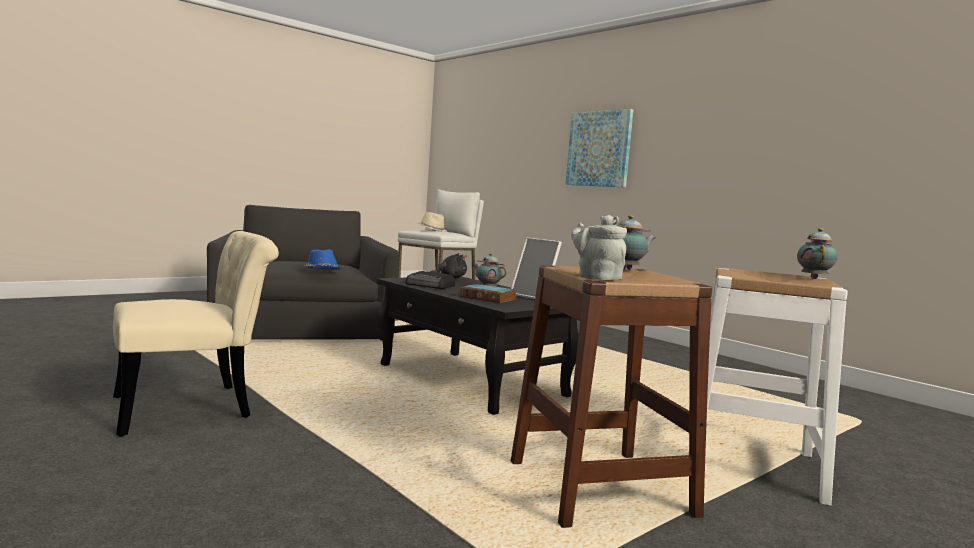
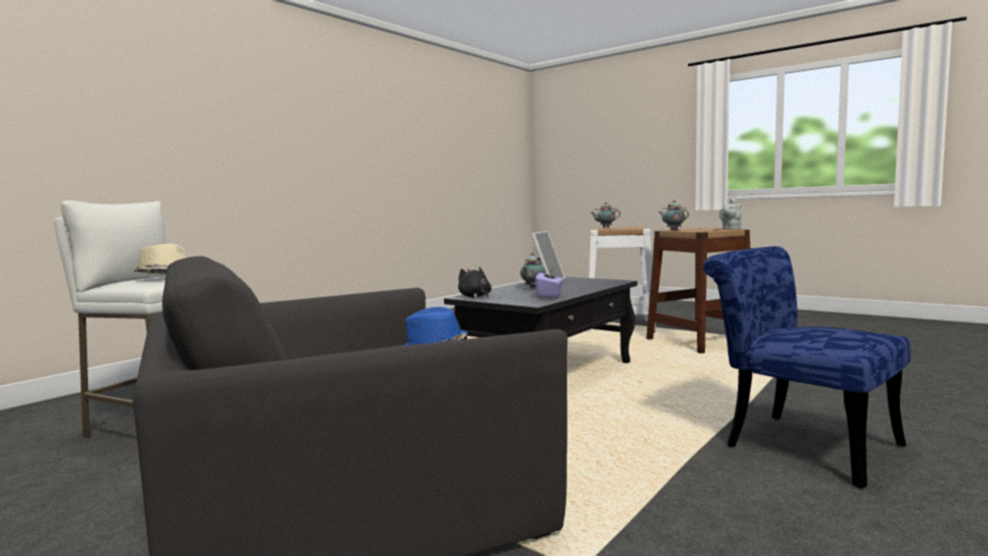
camera: 100 degrees left, 0 degrees up
(196, 407) = (797, 443): beige chair -> blue chair
(430, 285) = (550, 295): radio -> purple tissue box
(489, 298) = (583, 285): book -> none
(599, 149) = (196, 135): picture -> none

